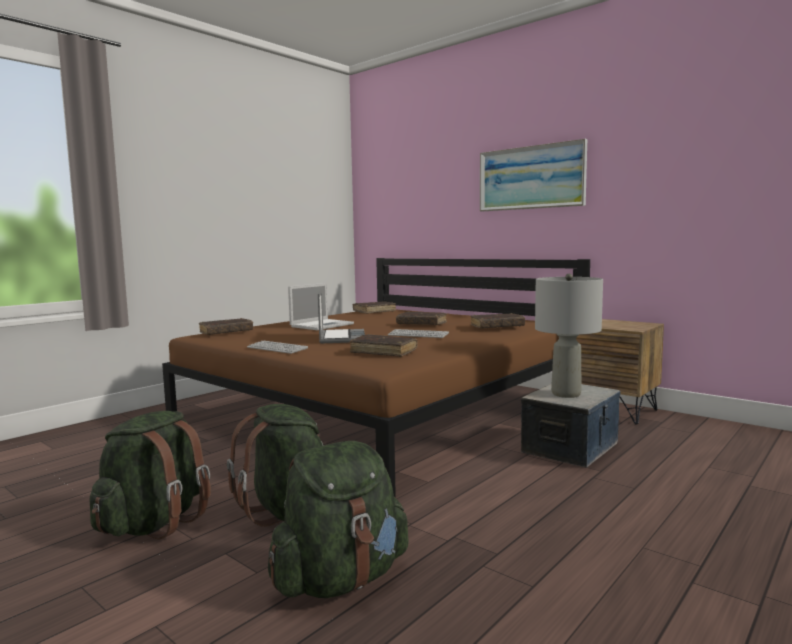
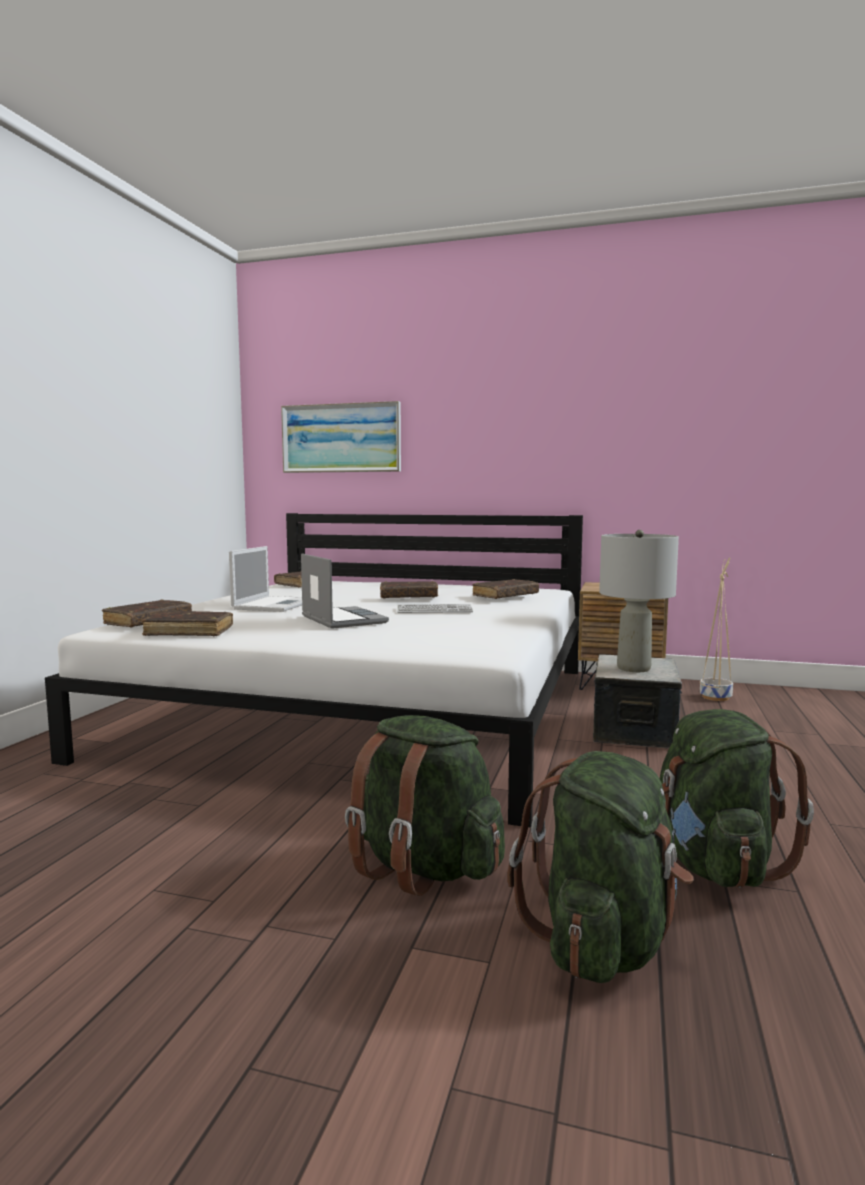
camera: 25 degrees left, 0 degrees up
(155, 523) = (246, 930): green backpack -> green backpack (714, 864)
(277, 348) = (287, 639): keyboard -> none
(383, 352) = (444, 634): brown book -> brown book (189, 632)
(385, 407) = (370, 708): brown bed -> white bed
(531, 178) = (507, 419): picture -> picture (341, 438)
(692, 432) = (716, 697): none -> beige planter

